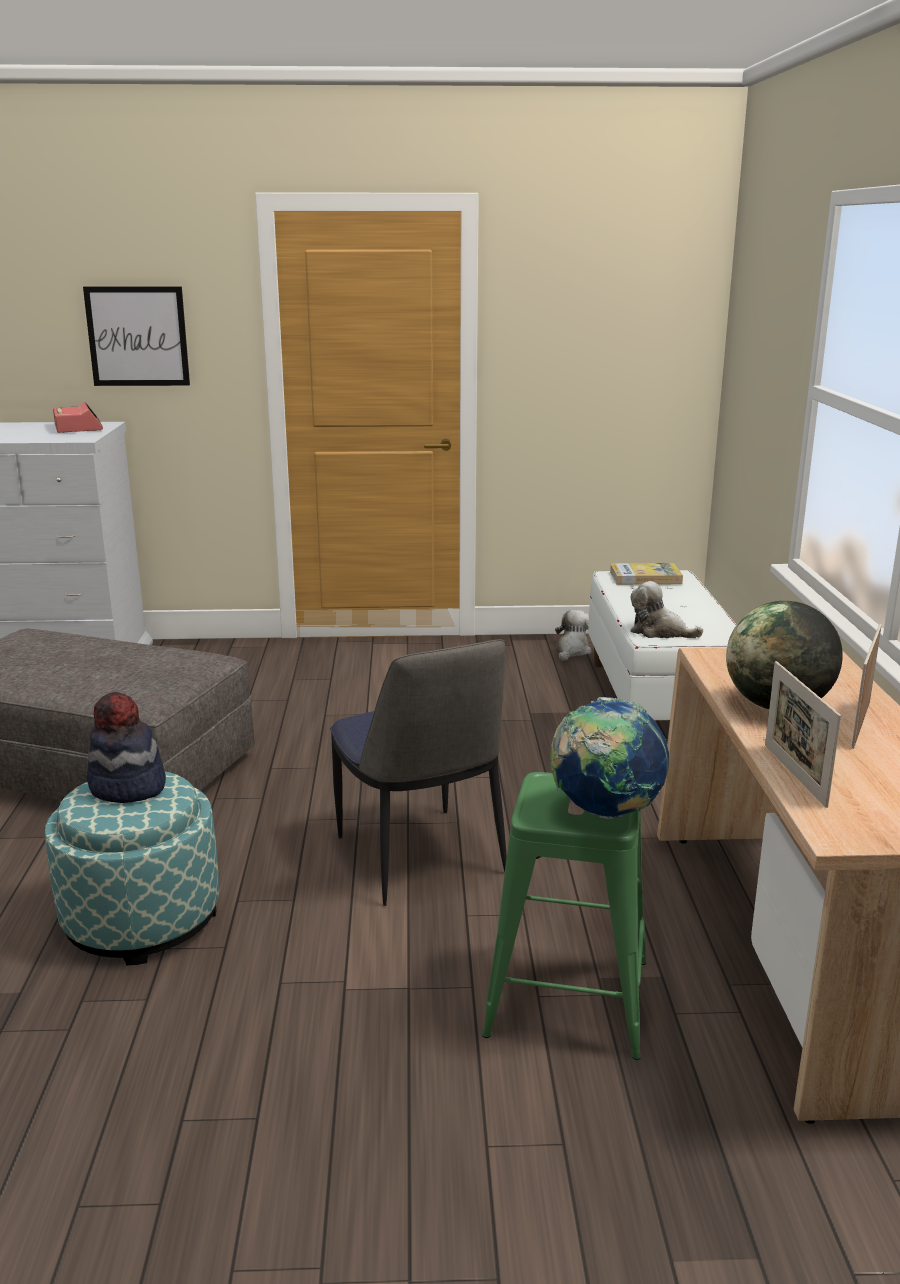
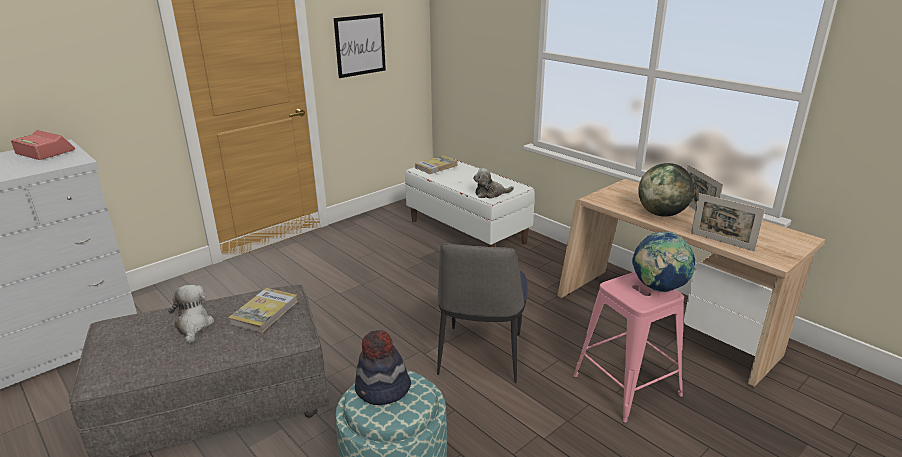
camera: 40 degrees left, 5 degrees up
(137, 336) = (65, 69): picture -> picture (360, 45)
(153, 670) = (264, 312): none -> book
(421, 858) = (480, 356): chair -> chair turned 75 degrees clockwise
(568, 998) = (627, 386): green stool -> pink stool
(572, 651) = (391, 217): plush toy -> plush toy (193, 326)

